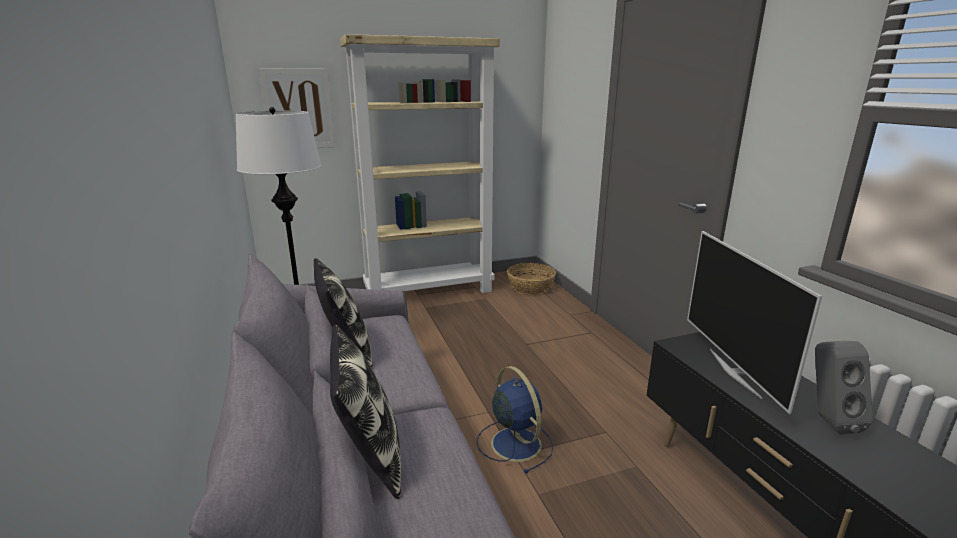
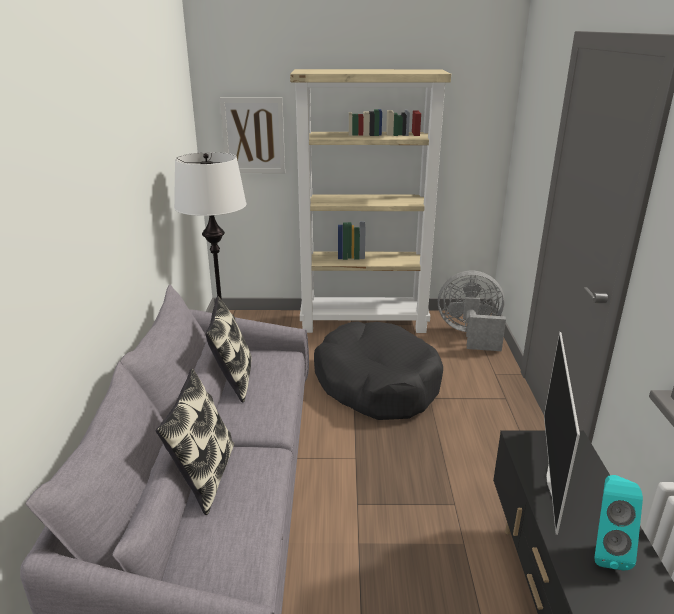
camera: 20 degrees right, 5 degrees up
(470, 341) = (376, 384): none -> black dog bed
(514, 442) = (363, 492): blue fan -> none
(530, 287) = (470, 335): basket -> grey fan
(827, 420) = (605, 550): grey speaker -> turquoise speaker

